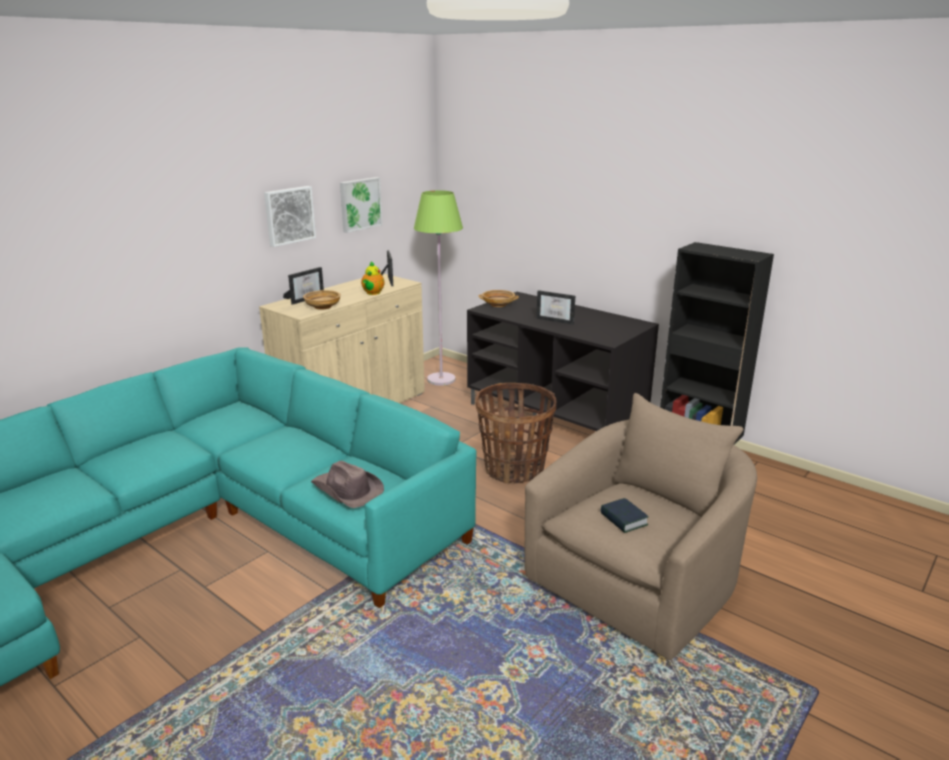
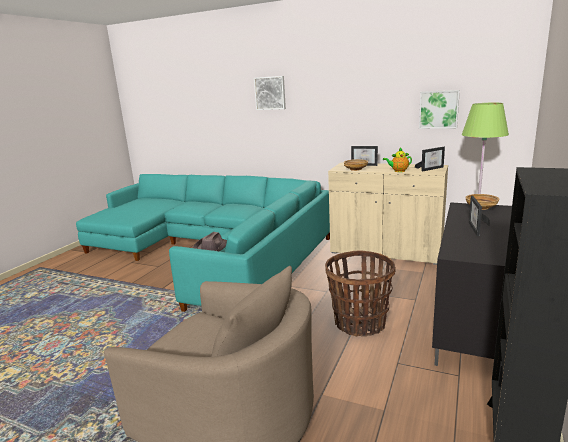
camera: 75 degrees right, 5 degrees down
(289, 215) = (373, 110): picture -> picture (270, 93)
(623, 519) = (191, 334): book -> none

